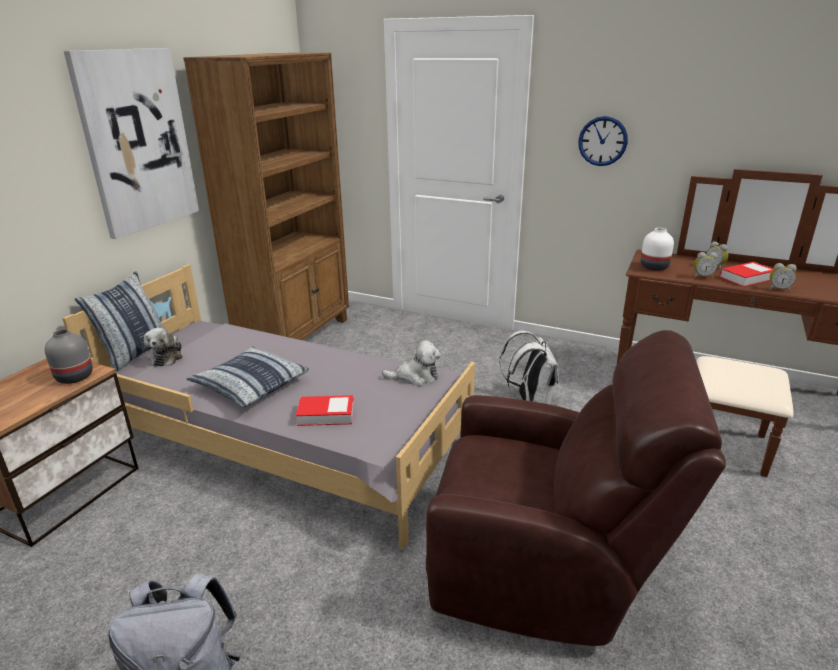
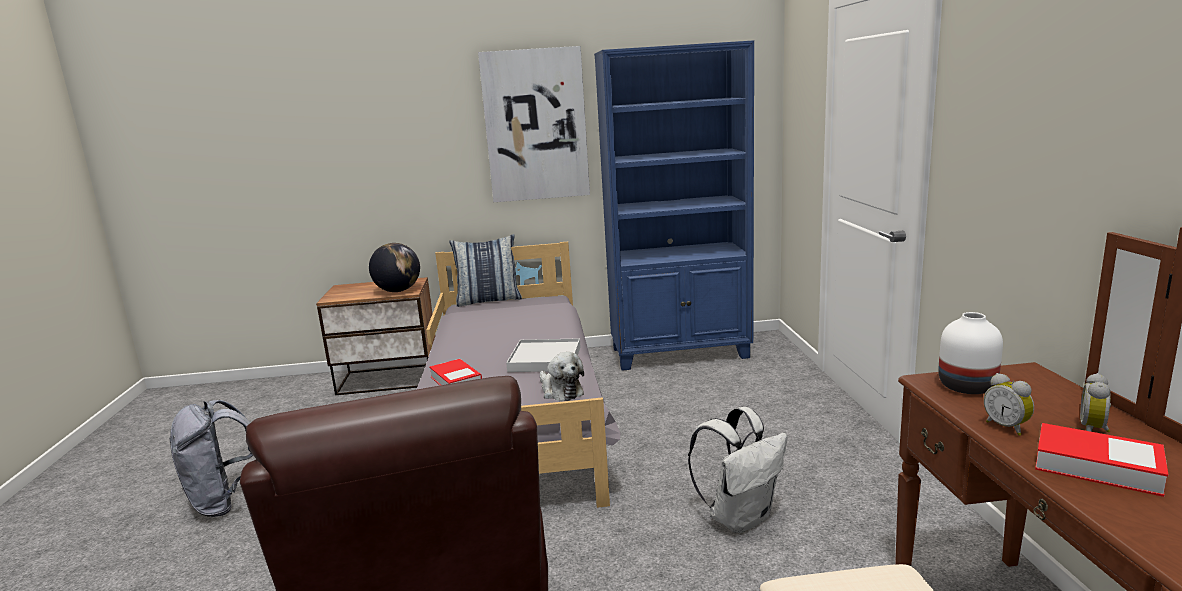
camera: 60 degrees right, 10 degrees down
(74, 377) = (398, 291): grey vase -> globe
(167, 357) = (491, 308): plush toy -> none
(250, 385) = (476, 343): pillow -> none
(296, 336) = (681, 353): brown bookcase -> blue bookcase
(343, 366) = (545, 359): none -> white tray
(602, 141) = (1006, 155): wall clock -> none
(778, 289) = (1103, 507): alarm clock -> none

